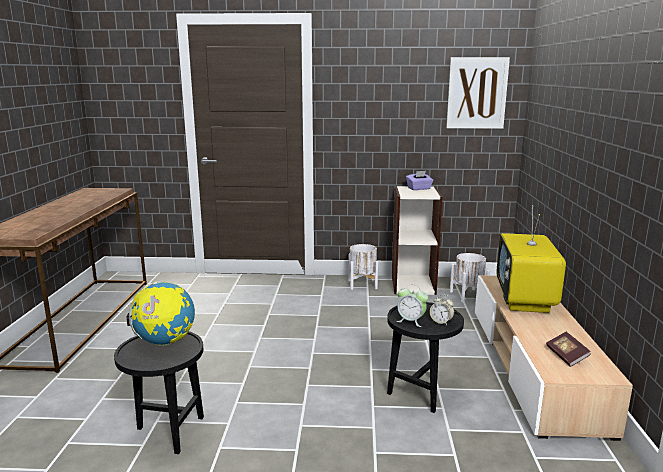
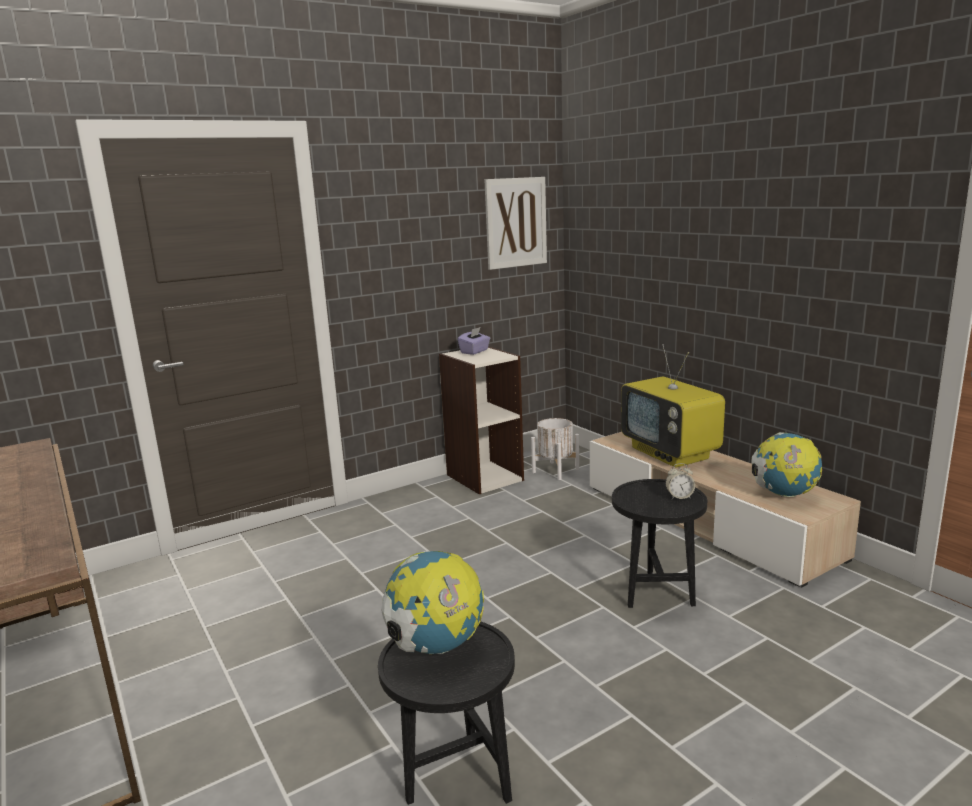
camera: 35 degrees left, 0 degrees up
(362, 284) = (426, 495): white planter -> none
(411, 321) = (656, 506): alarm clock -> none
(566, 356) = (784, 494): book -> globe

